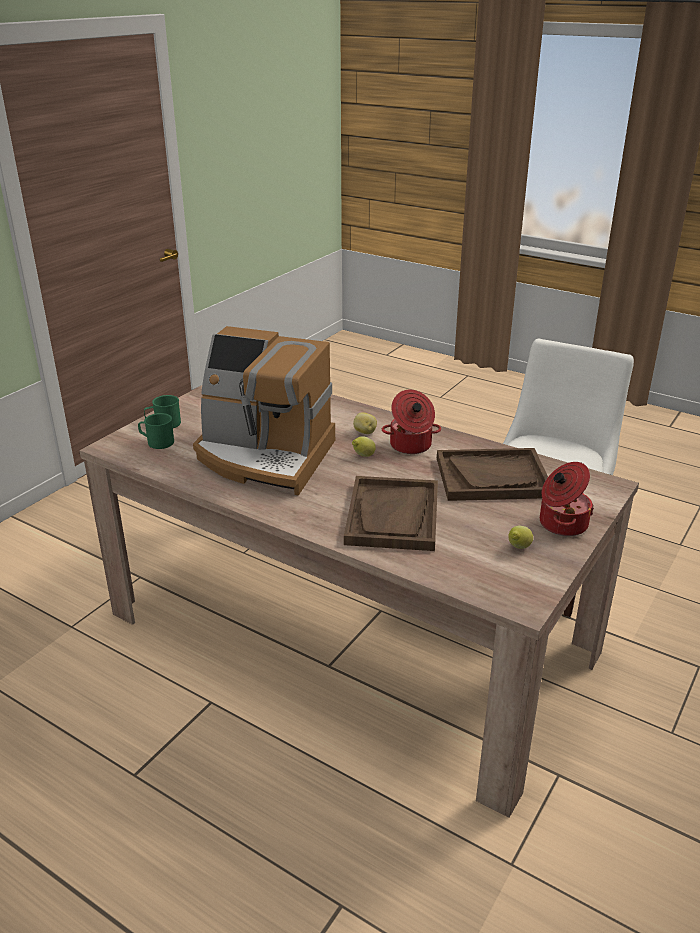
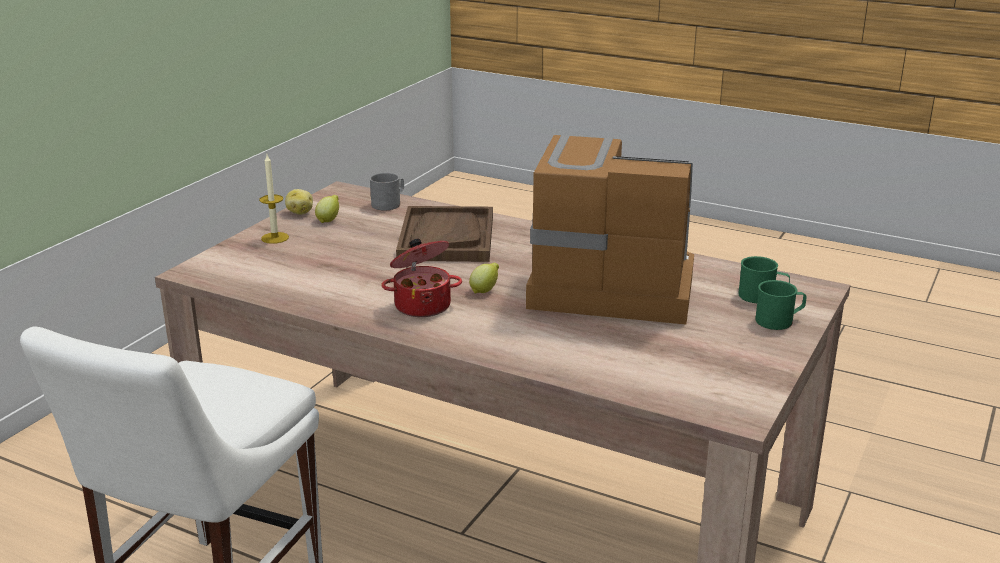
camera: 175 degrees right, 5 degrees down
(364, 432) = (486, 320): potato -> potato (300, 212)
(459, 574) = (389, 203): none -> grey mug
(492, 477) = (327, 274): brown tray -> none
(561, 523) = (275, 238): cooking pot -> candle

